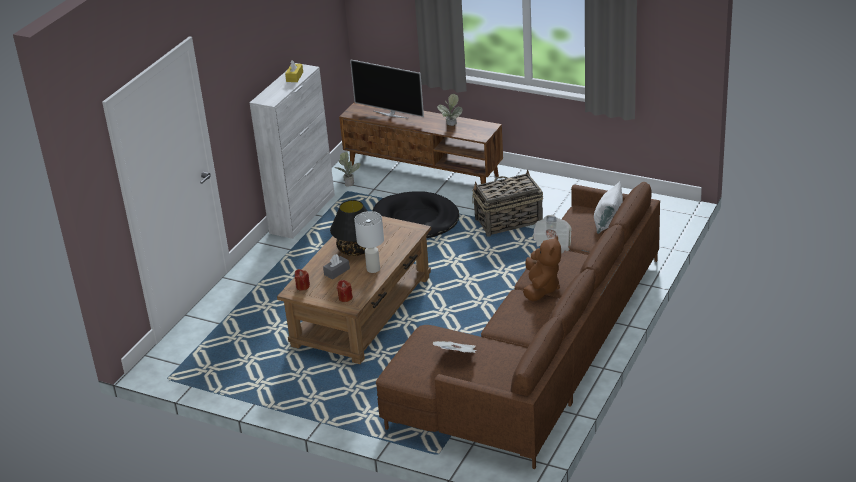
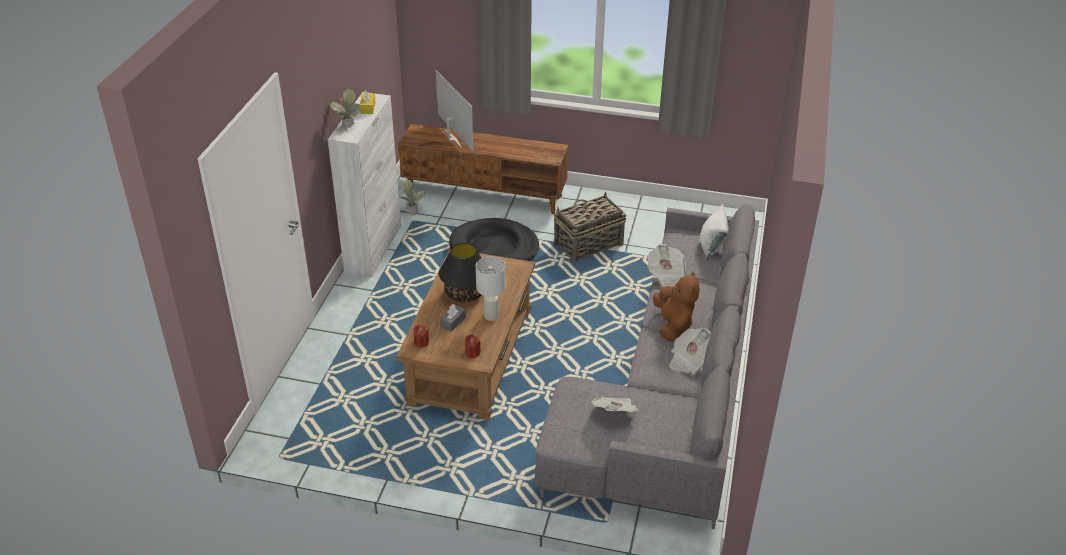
camera: 15 degrees left, 5 degrees up
(391, 114) = (452, 139): television -> television turned 135 degrees counterclockwise
(451, 127) = (518, 150): potted plant -> potted plant (348, 128)
(539, 353) = (670, 390): brown sofa -> grey sofa
(544, 318) = (690, 360): none -> newspaper

